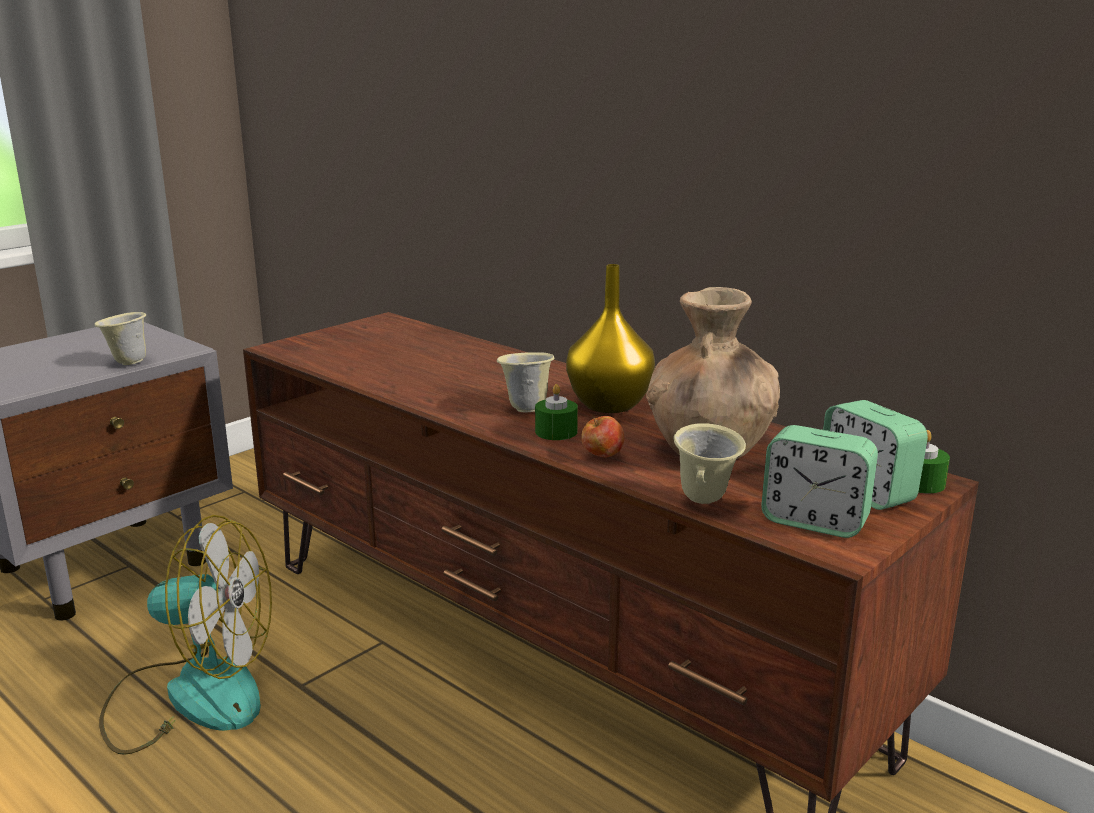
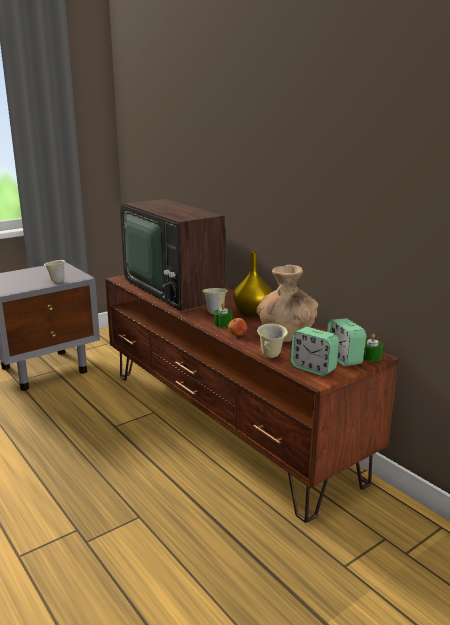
camera: 10 degrees right, 0 degrees up
(190, 695) = (69, 425): fan -> none
(417, 360) = (177, 288): none -> television

